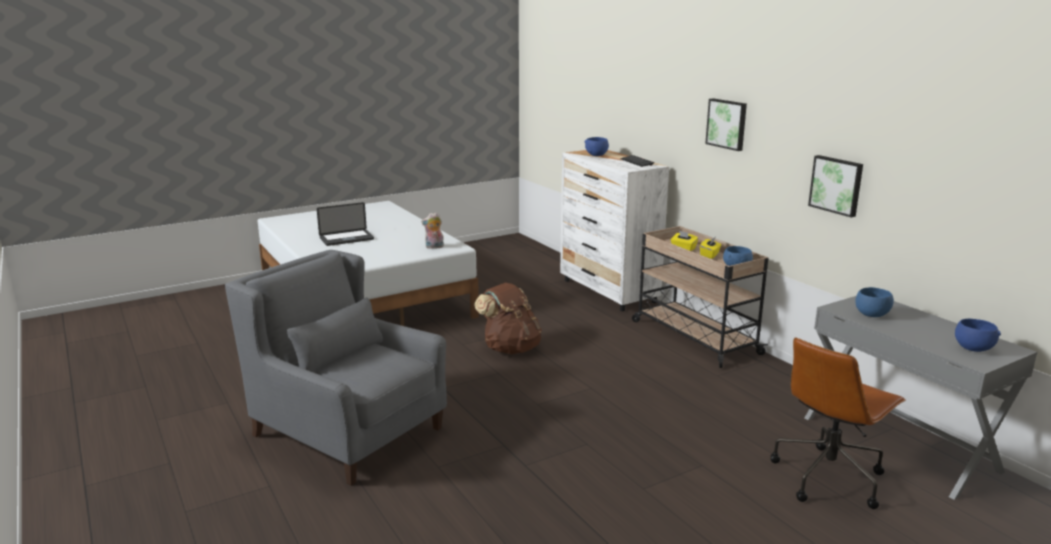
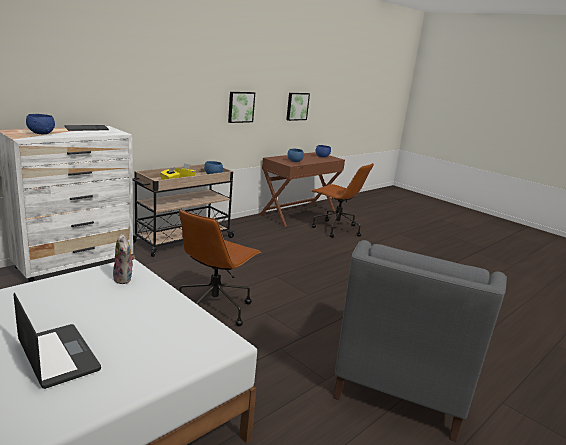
camera: 105 degrees left, 0 degrees up
(510, 348) = (214, 308): brown backpack -> brown office chair
(727, 124) = (163, 80): picture -> picture (297, 106)
(899, 443) = (298, 214): grey desk -> brown desk

